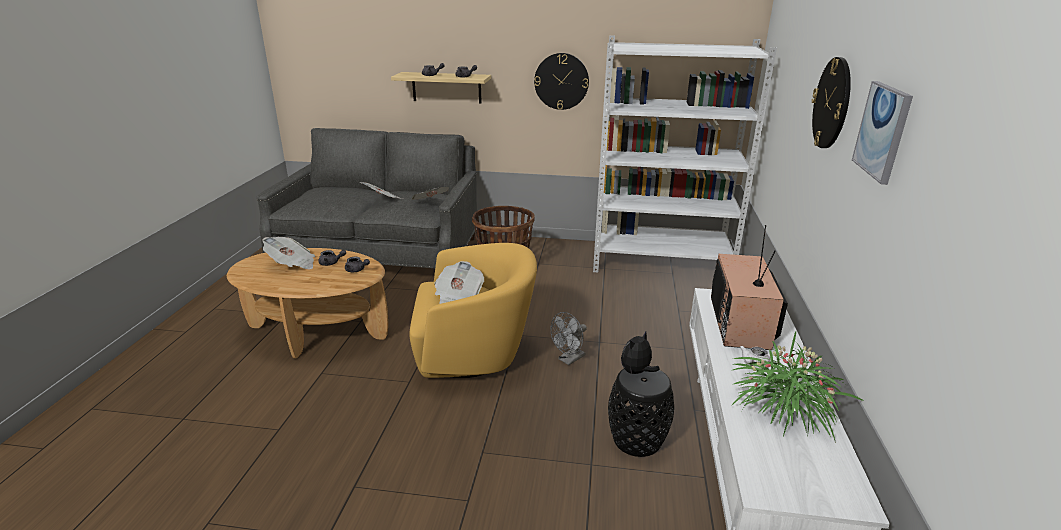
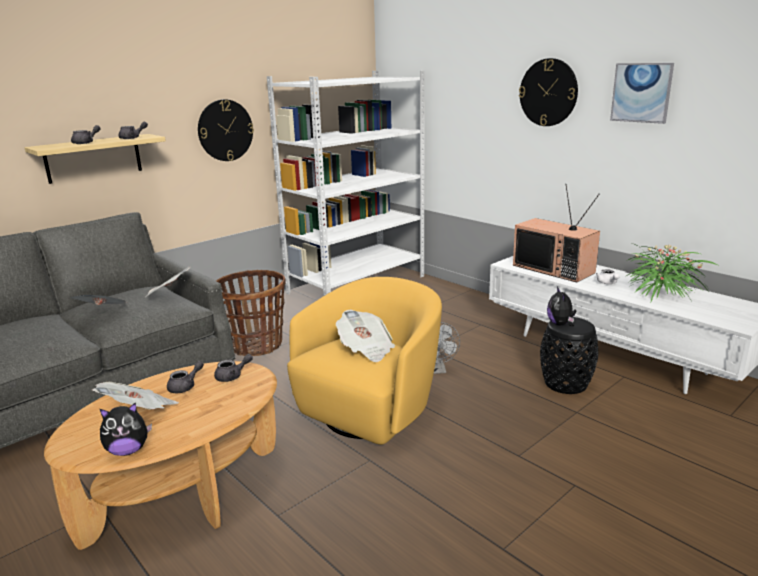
camera: 50 degrees left, 5 degrees down
(251, 279) = (128, 450): none -> plush toy

